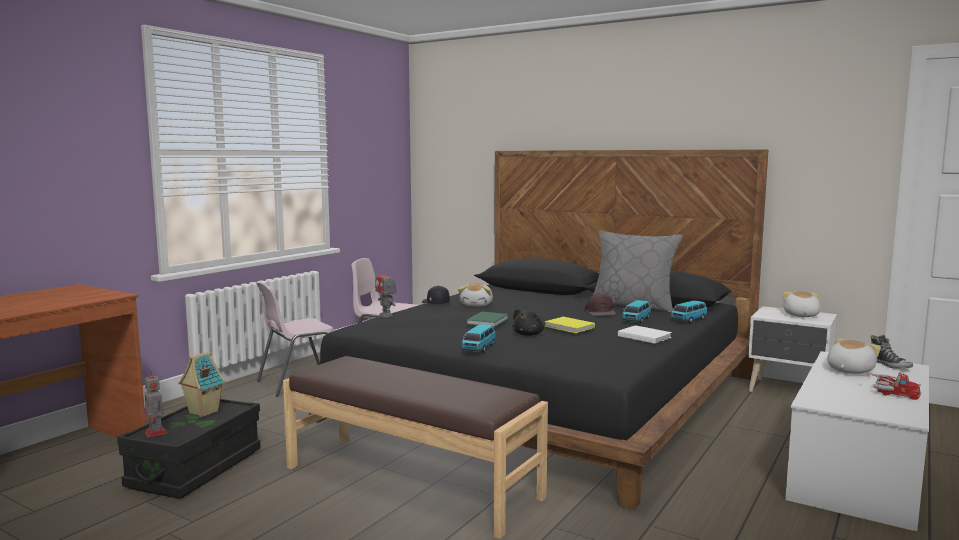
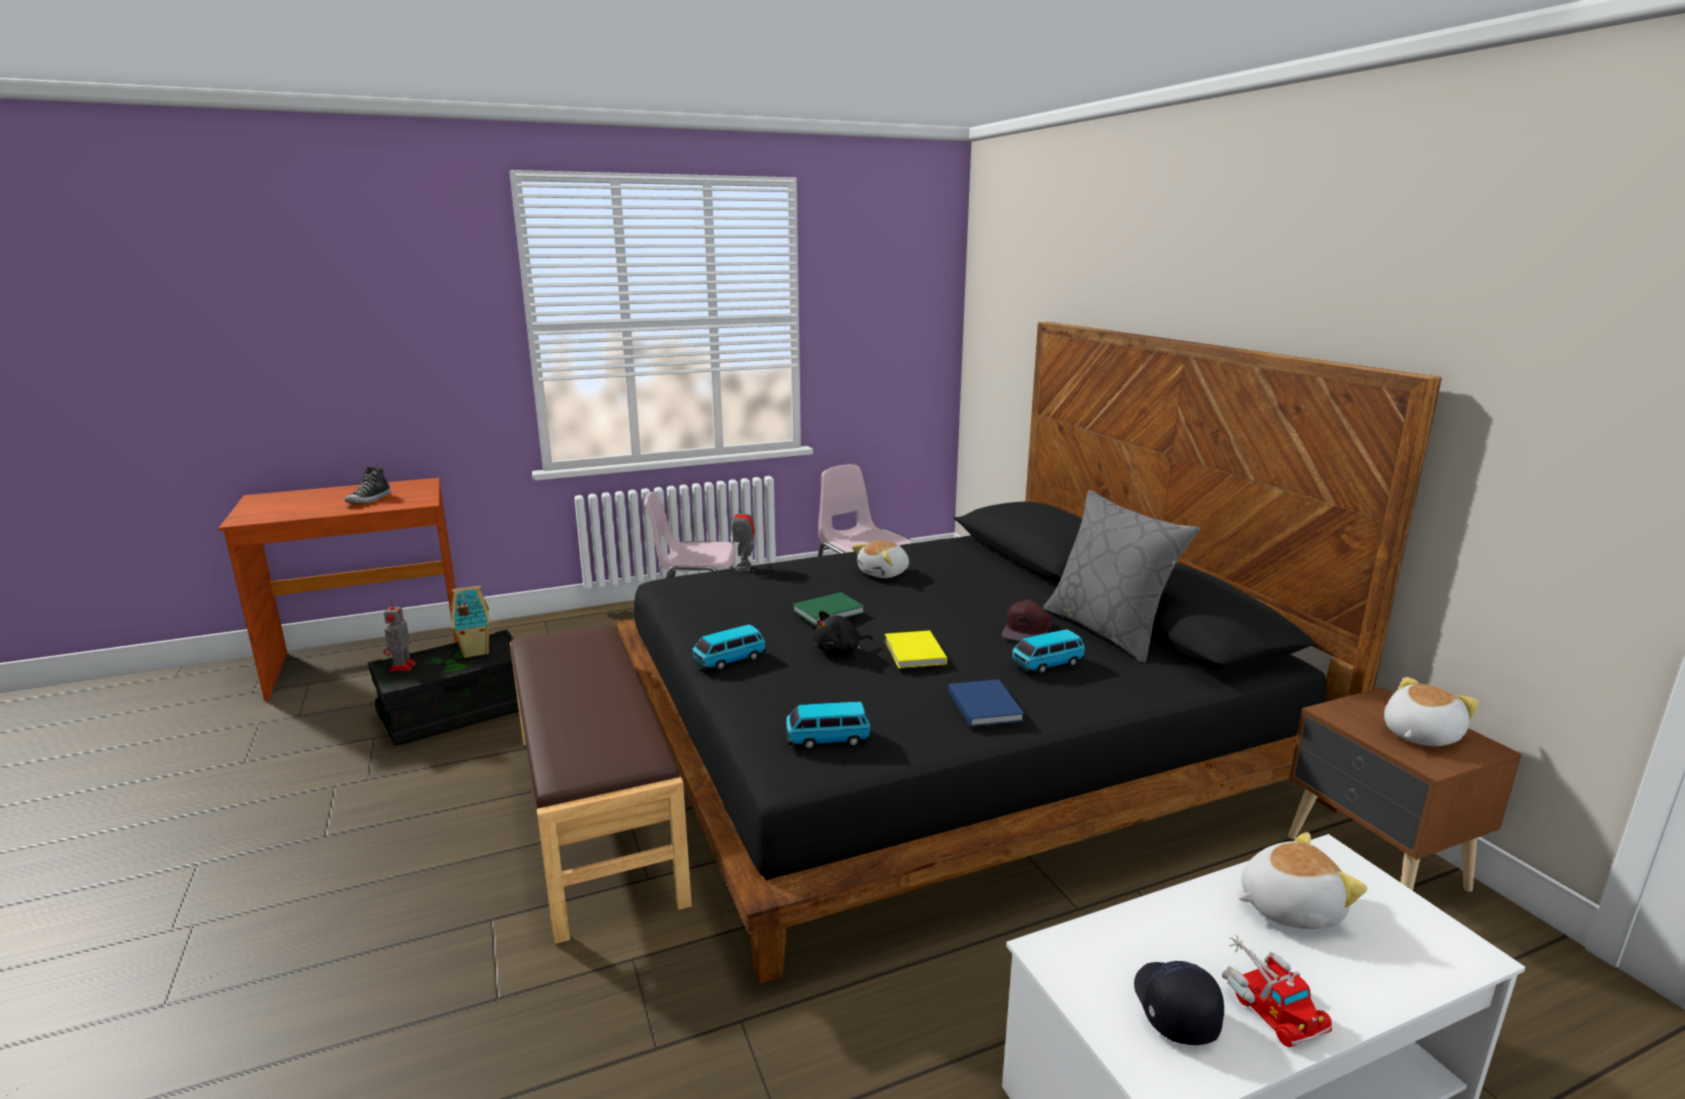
camera: 35 degrees right, 10 degrees up
(435, 303) = (839, 558): black cap -> black cap (1173, 1008)
(643, 336) = (985, 705): white book -> blue book
(688, 319) = (1141, 687): toy car -> toy car (827, 739)
(789, 391) = (1375, 865): white nightstand -> brown nightstand
(888, 365) = (1415, 927): shoe -> shoe (369, 500)

